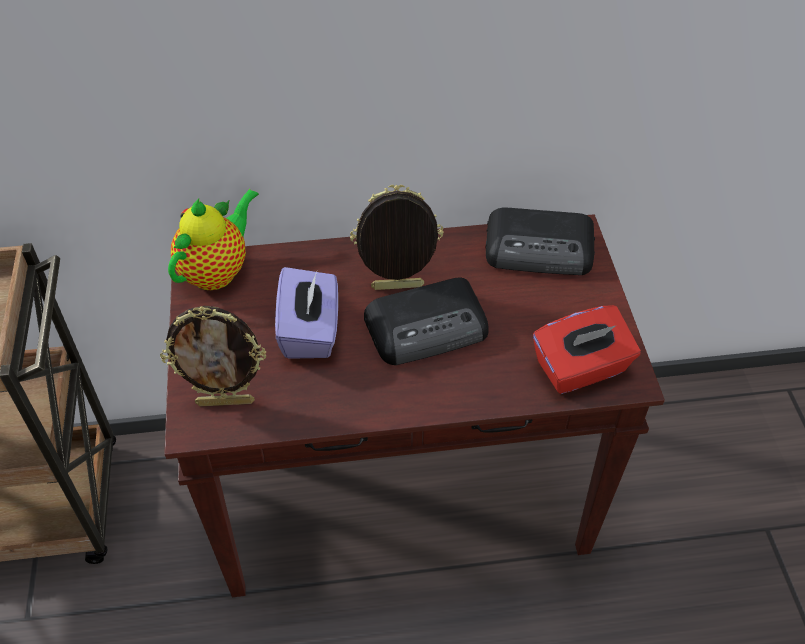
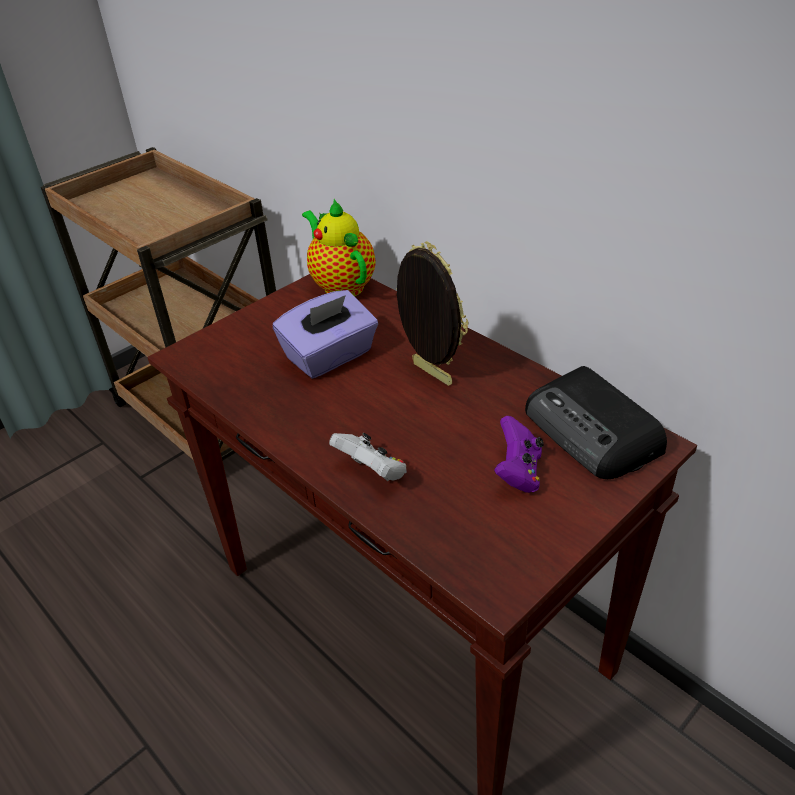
camera: 55 degrees right, 10 degrees down
(217, 271) = (341, 285): teapot -> teapot turned 120 degrees counterclockwise
(226, 401) = (219, 356): picture frame -> none
(429, 327) = (407, 414): radio -> none
(471, 381) = (372, 472): none -> white game controller
(542, 308) = (518, 472): none -> purple game controller
(581, 369) = (470, 541): red tissue box -> none

